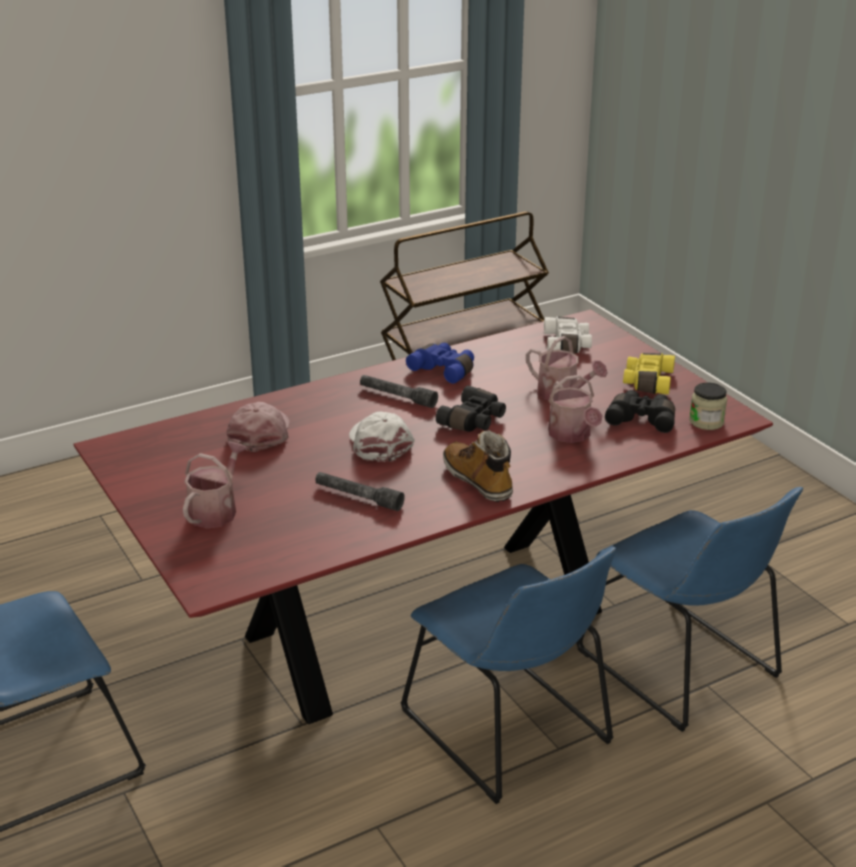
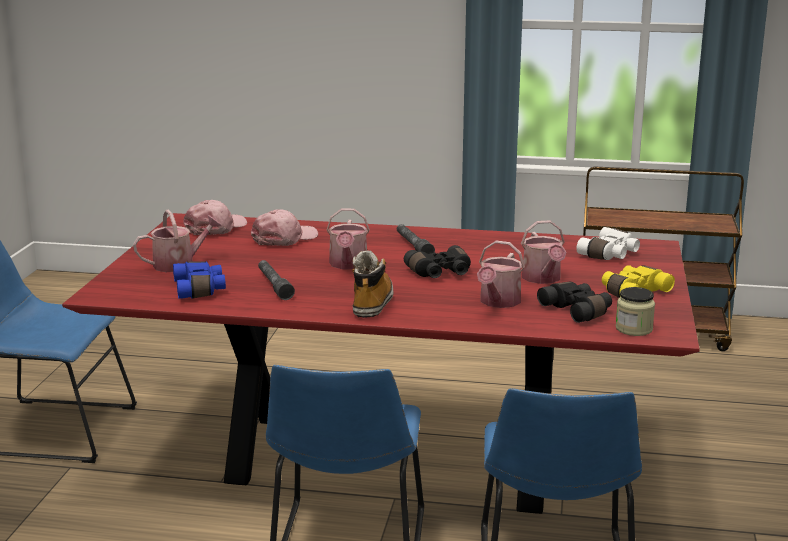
camera: 40 degrees right, 10 degrees down
(162, 446) = (216, 227): none -> pink cap
(379, 443) = (348, 265): white cap -> watering can
(445, 370) = (479, 242): blue binoculars -> blue binoculars (200, 289)

